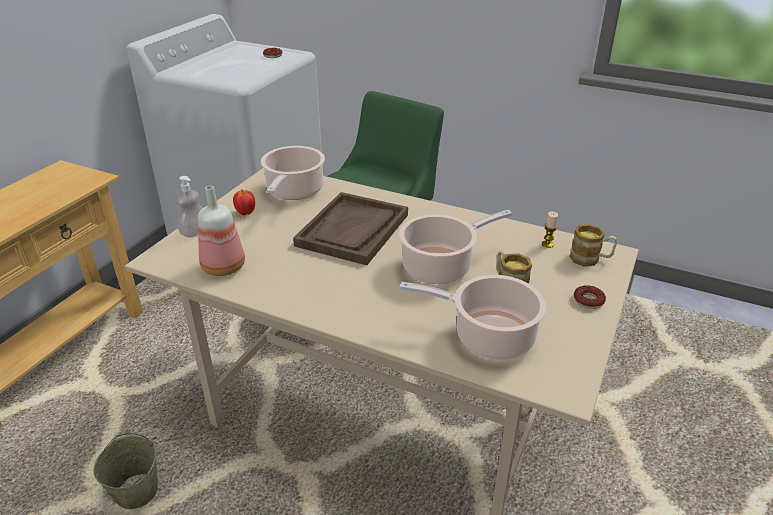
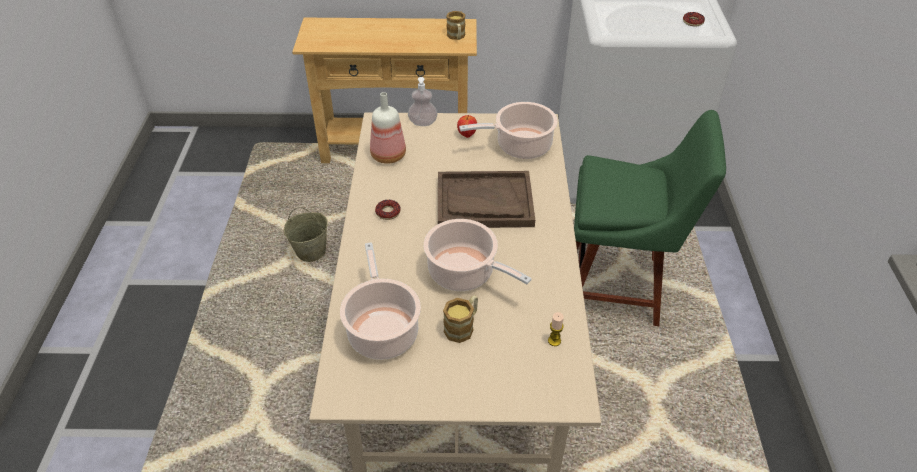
camera: 65 degrees right, 10 degrees up
(588, 300) = (473, 391): donut -> donut (388, 212)
(590, 259) = (549, 381): mug -> mug (456, 37)

